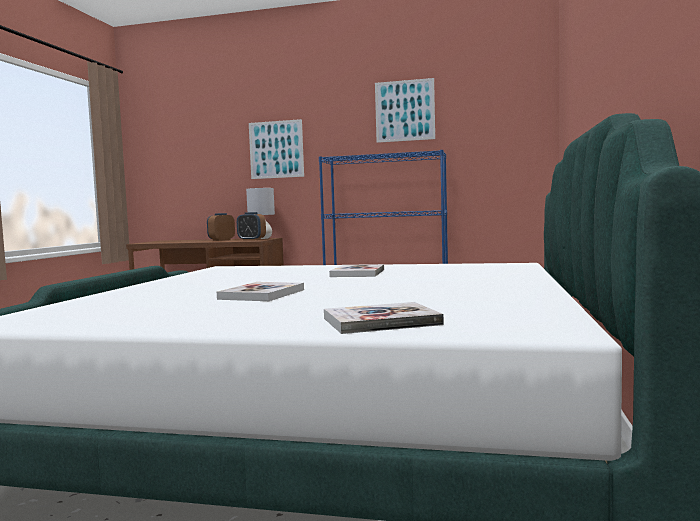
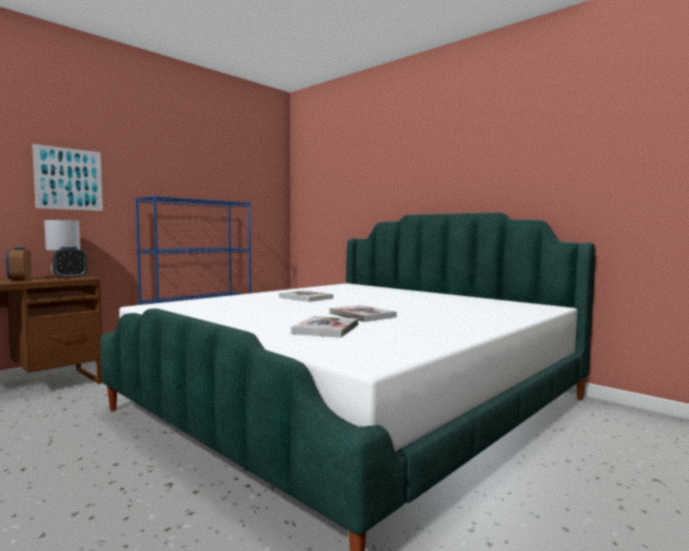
camera: 60 degrees left, 0 degrees up
(381, 321) = (500, 314): book -> book (326, 329)
(404, 110) = (196, 163): picture -> none

